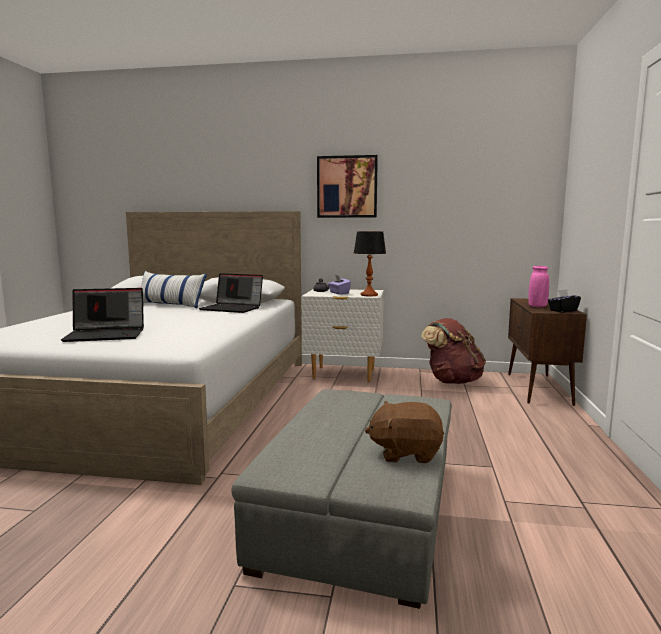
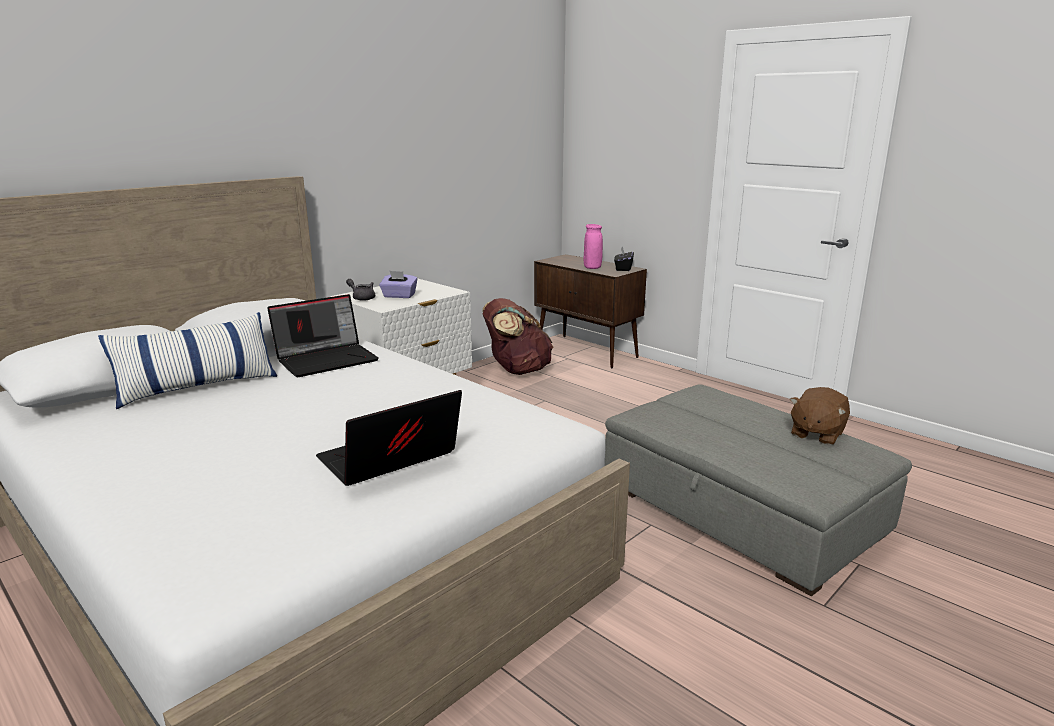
camera: 55 degrees left, 10 degrees up
(107, 335) = (388, 461): laptop -> laptop turned 150 degrees counterclockwise
(347, 187) = (357, 133): picture -> none
(369, 295) = (444, 291): table lamp -> none

